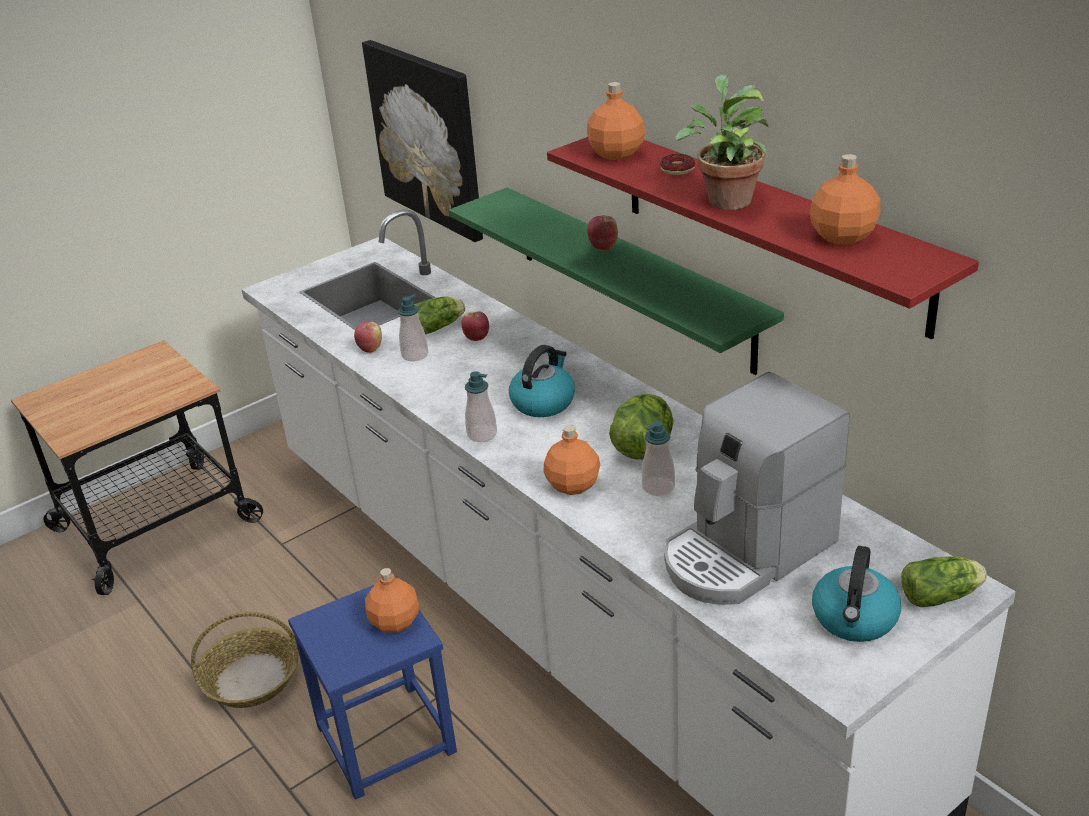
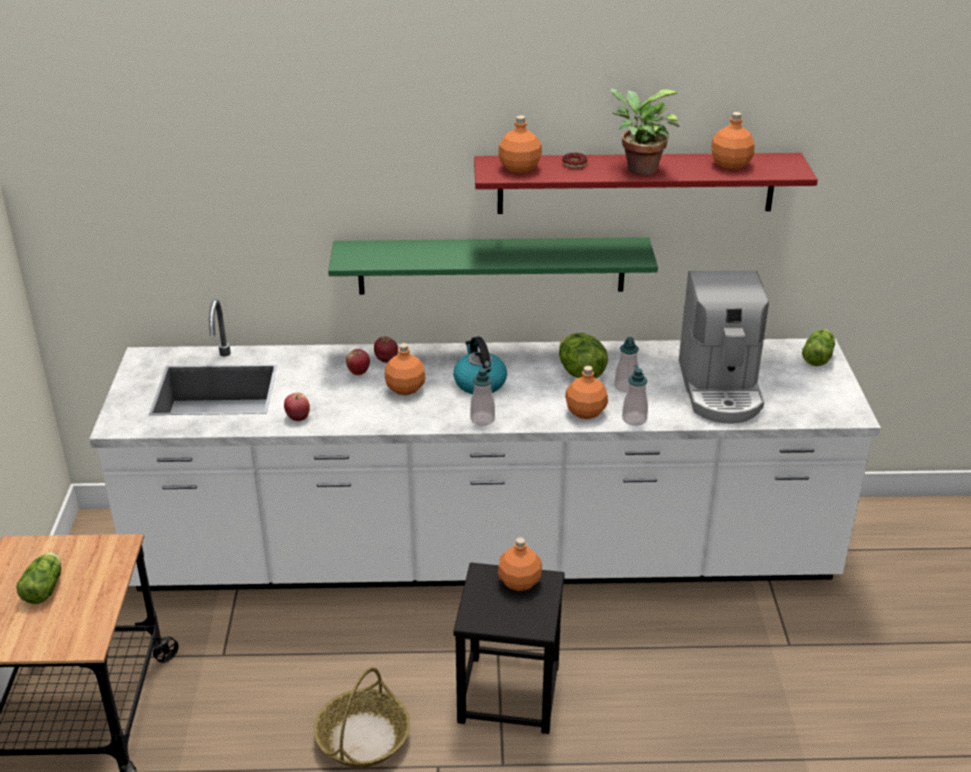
camera: 55 degrees left, 0 degrees up
(386, 740) = (510, 693): blue stool -> black stool
(415, 355) = (339, 403): soap dispenser -> soap dispenser (634, 419)
(427, 138) = (210, 229): picture -> none
(439, 327) = (317, 379): lettuce -> lettuce (45, 587)
(480, 372) = (405, 389): none -> orange bottle
(603, 247) = (484, 248): apple -> apple (386, 360)
(854, 619) = (809, 387): kettle -> none

